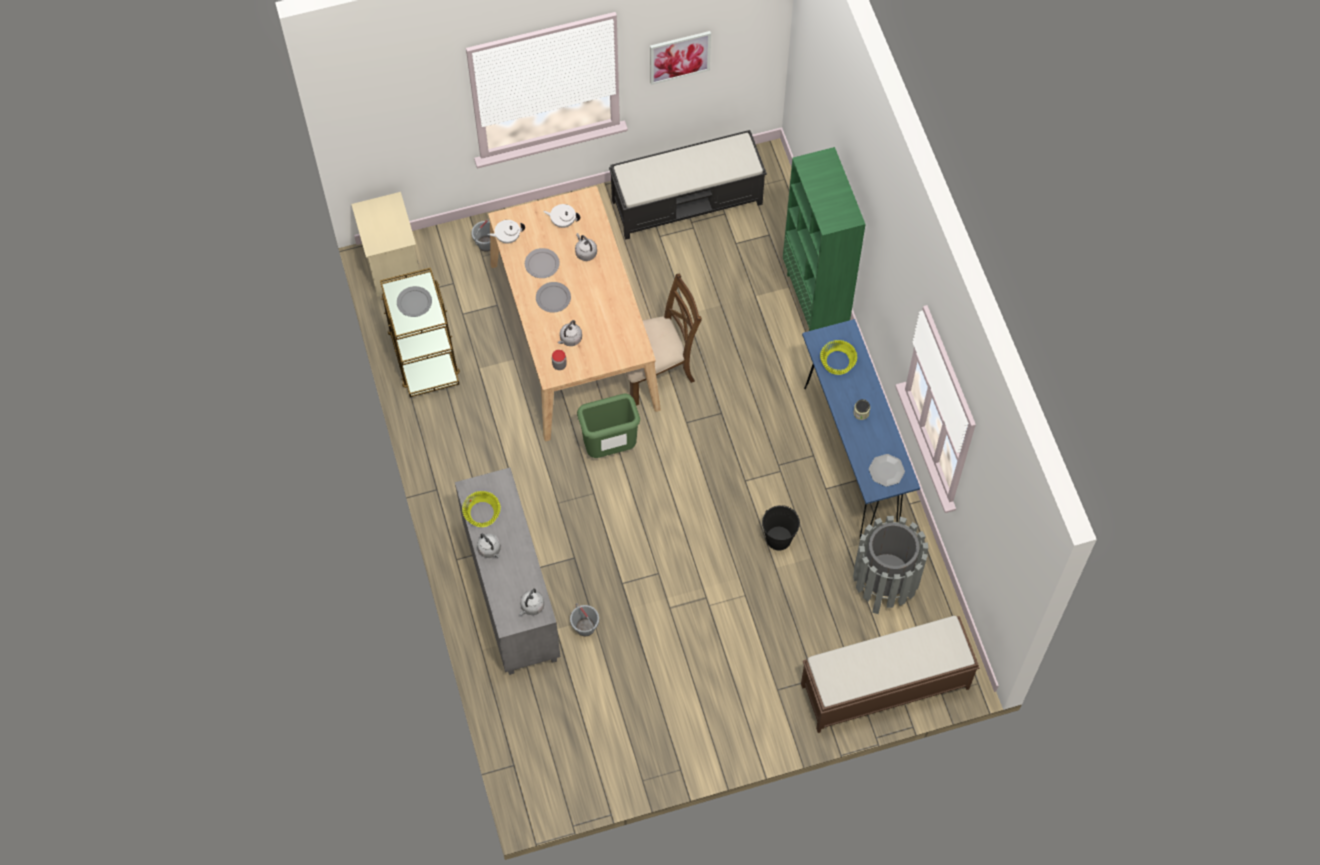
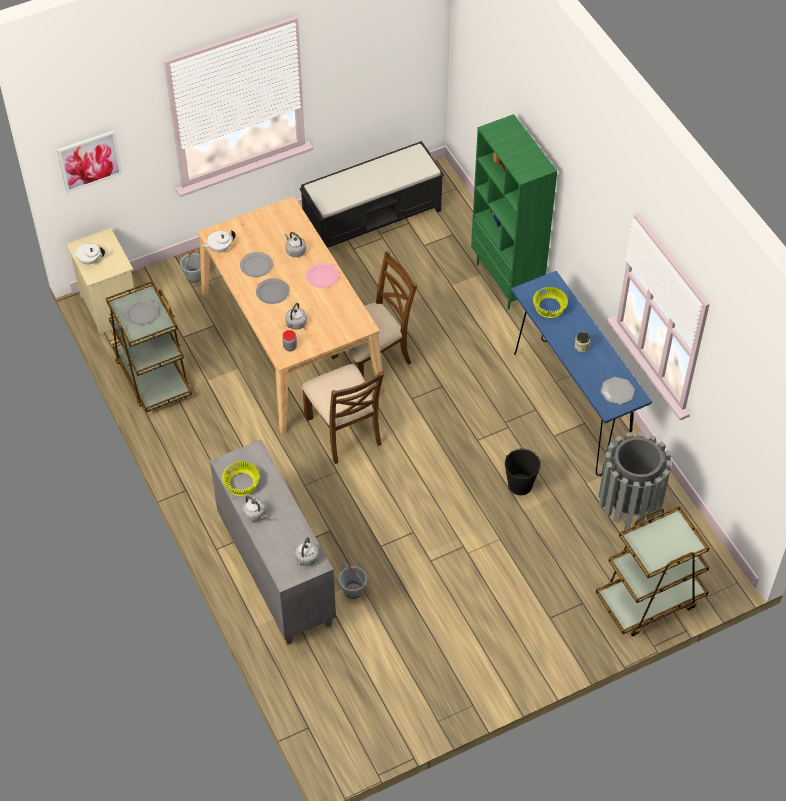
camera: 10 degrees left, 10 degrees down
(563, 221) = (269, 228): white teapot -> white teapot (89, 260)
(608, 287) = (322, 276): none -> pink plate
(609, 448) = (344, 431): green trash can -> brown chair
(679, 56) = (355, 65): picture -> picture (89, 160)
(883, 687) = (649, 599): brown bench -> brown cart

